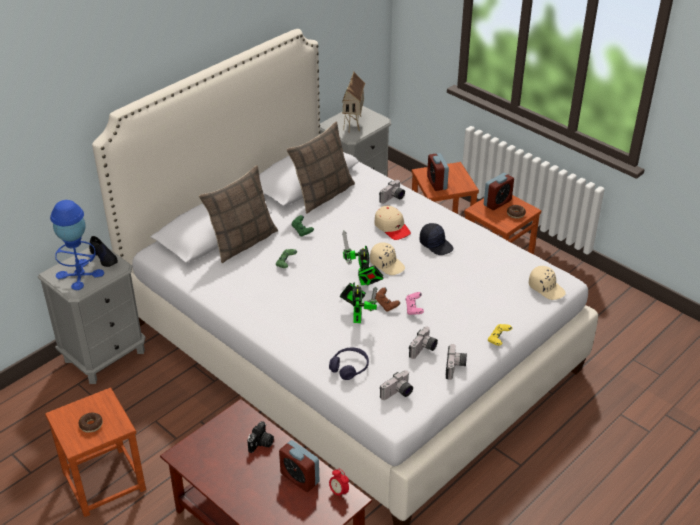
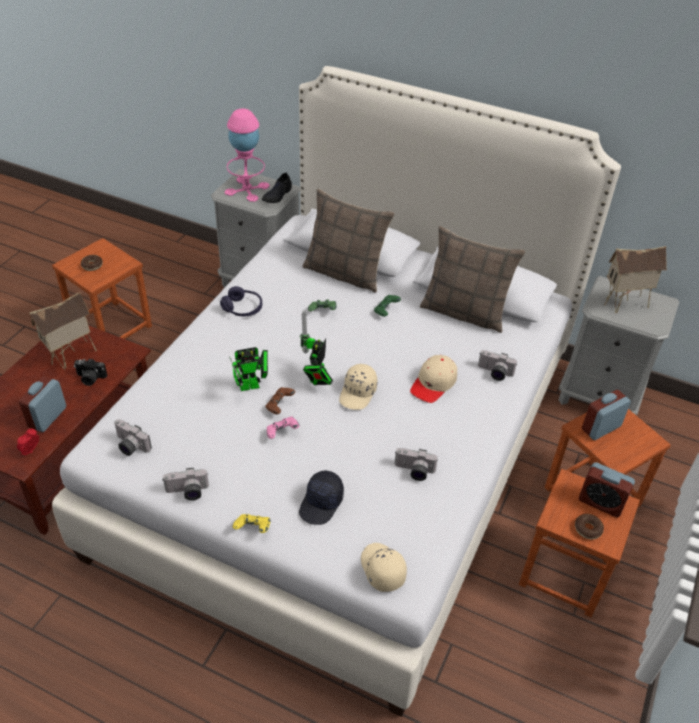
camera: 70 degrees right, 5 degrees up
(80, 274) = (247, 189): blue table lamp -> pink table lamp
(225, 454) = (72, 358): none -> toy house
(349, 368) = (165, 398): purple headphones -> purple headphones (242, 308)
(363, 281) = (316, 379): toy robot -> toy robot turned 45 degrees counterclockwise
(423, 350) = (208, 455): camera -> camera (414, 471)
(436, 244) = (420, 432): black cap -> black cap (322, 503)
(546, 288) = (381, 569): beige cap -> beige cap turned 135 degrees clockwise

